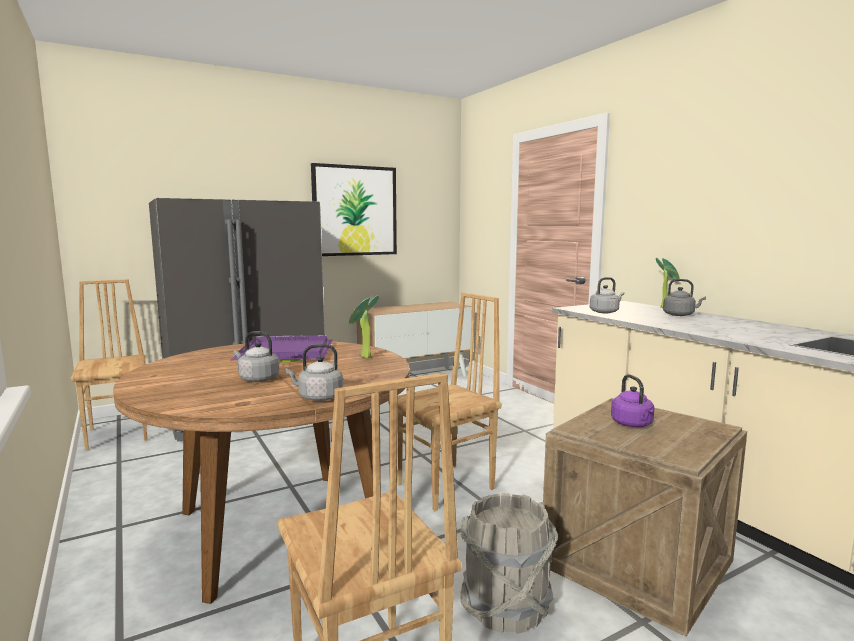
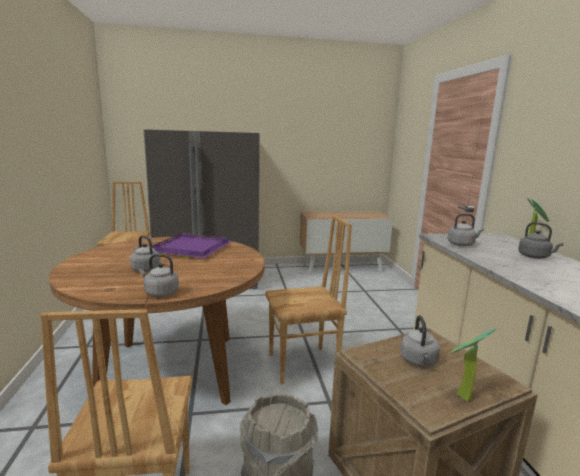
camera: 20 degrees right, 5 degrees up
(355, 211) = (304, 138): picture -> none
(363, 357) = (236, 260): potted plant -> potted plant (460, 397)
(633, 424) = (418, 361): purple kettle -> grey kettle

